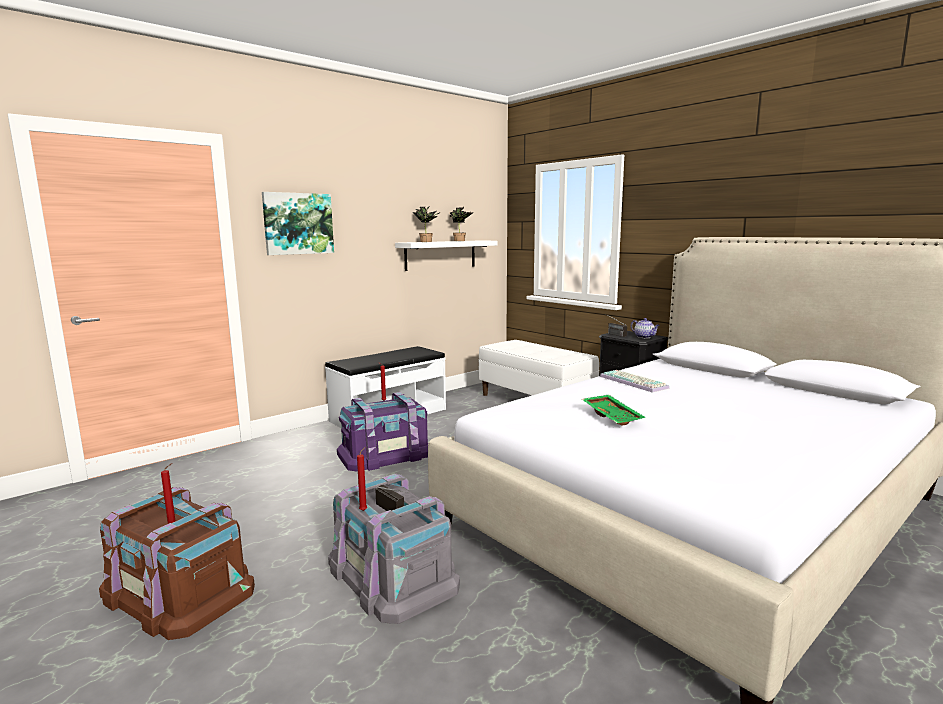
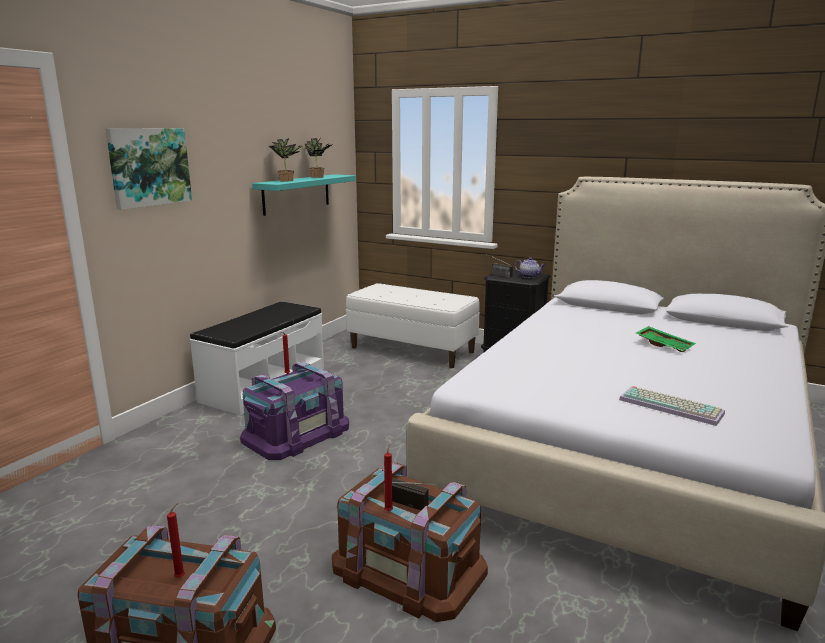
camera: 20 degrees left, 5 degrees up
(391, 574) = (408, 569): grey storage box -> brown storage box
(440, 255) = (296, 194): white shelf -> turquoise shelf
(613, 416) = (583, 371): green tray -> green tray (664, 345)
(634, 382) = (561, 329): keyboard -> keyboard (672, 406)

